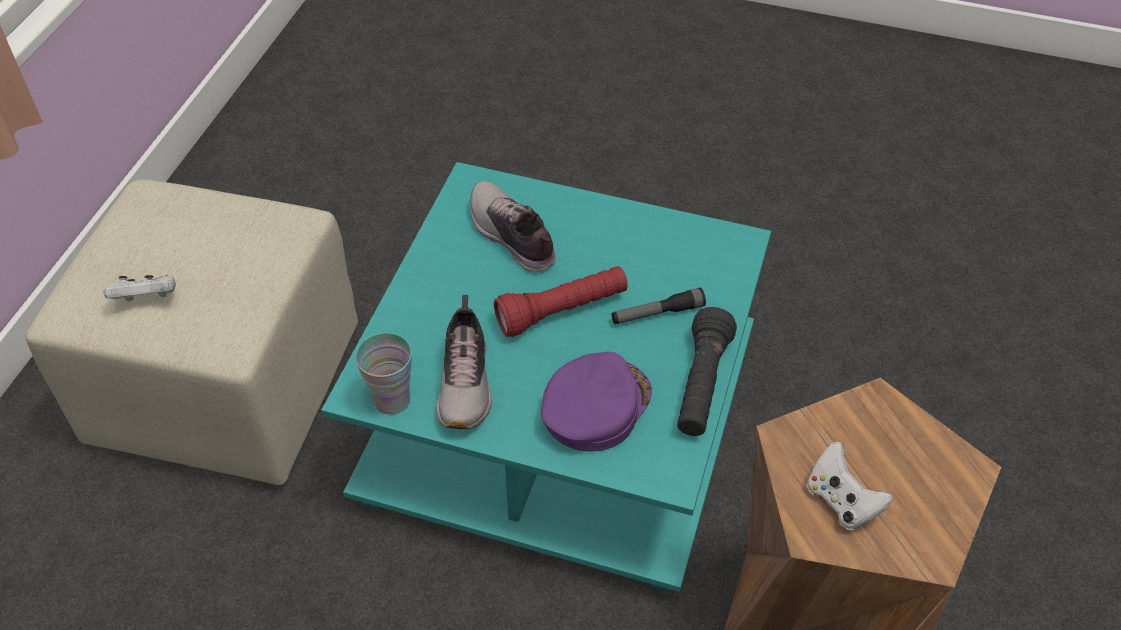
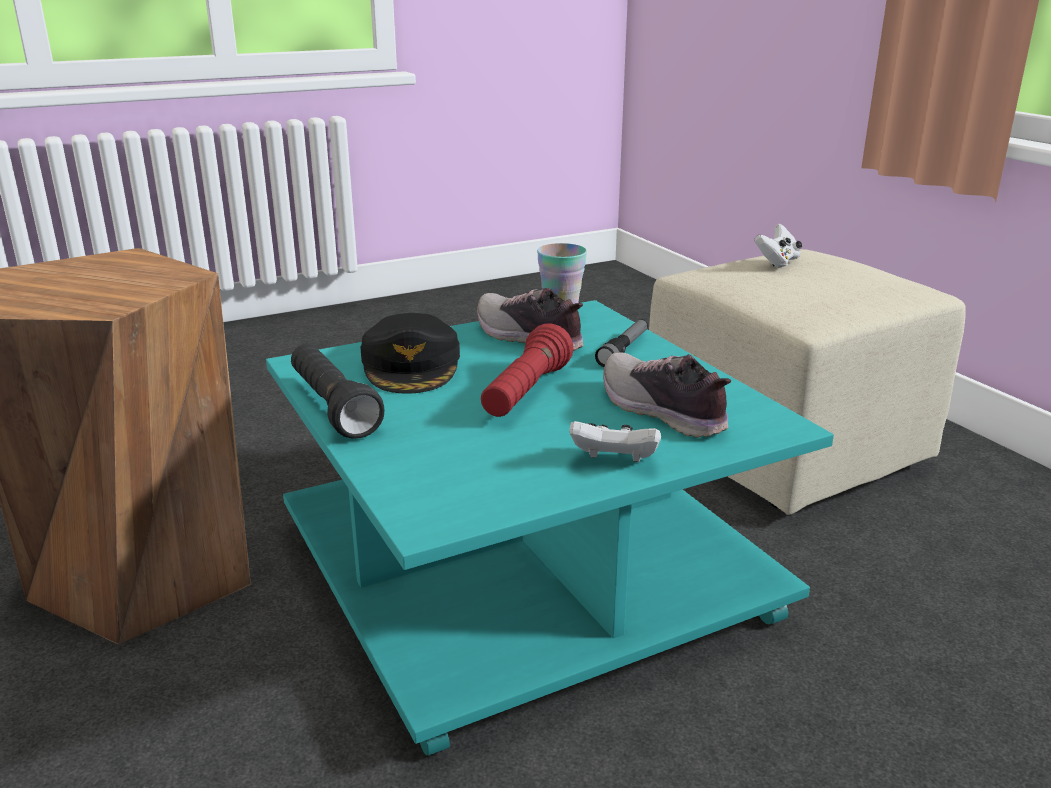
camera: 135 degrees right, 25 degrees down
(511, 237) = (661, 411): shoe -> shoe turned 135 degrees counterclockwise
(594, 406) = (412, 365): purple cap -> black cap
(657, 313) = (438, 428): flashlight -> flashlight (623, 349)
(841, 501) = (111, 268): white game controller -> white game controller (614, 461)

